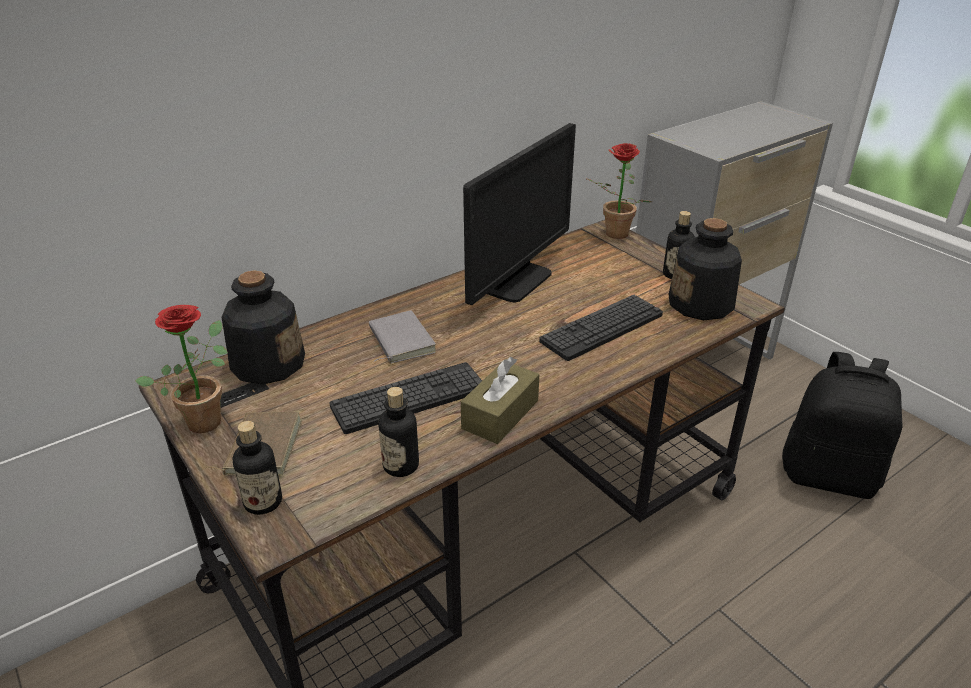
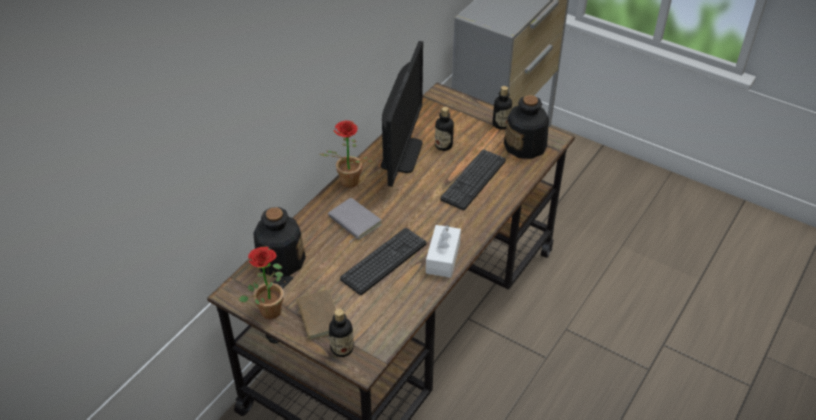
camera: 20 degrees left, 10 degrees up
(401, 465) = (405, 305): bottle -> bottle (443, 145)
(500, 414) = (443, 258): brown tissue box -> white tissue box
(612, 235) = (447, 97): potted plant -> potted plant (347, 184)
(829, 475) = (607, 221): black backpack -> none

